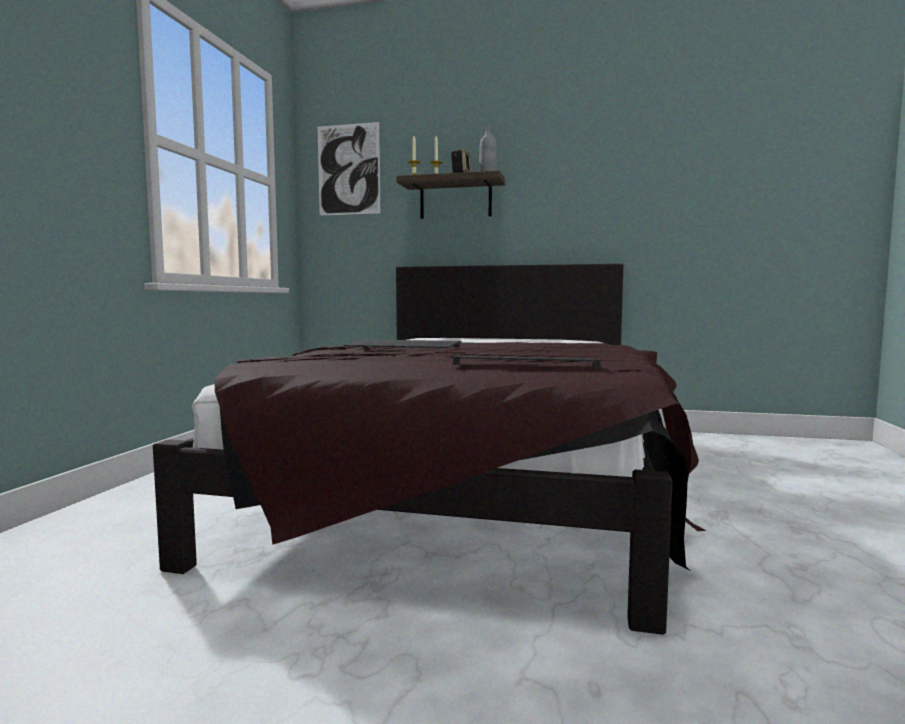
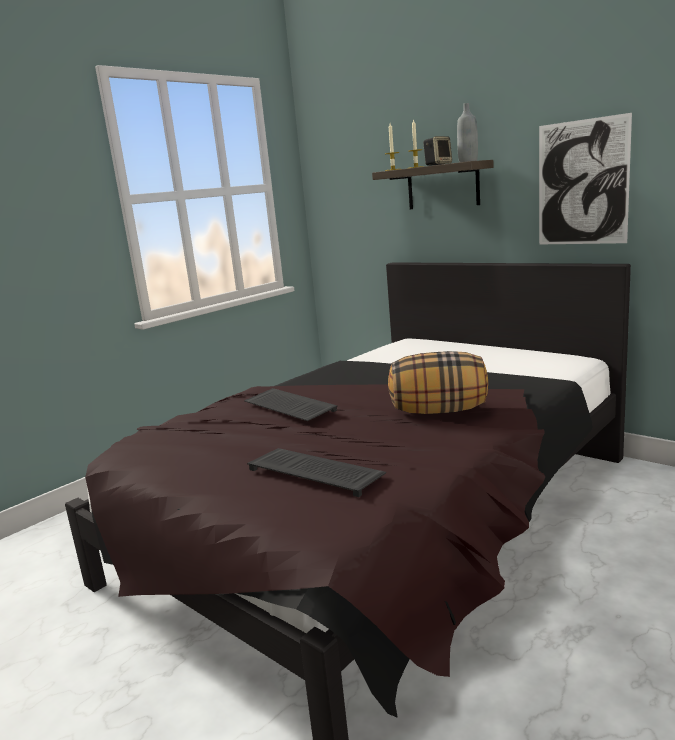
camera: 30 degrees right, 10 degrees up
(348, 169) = (343, 159): picture -> picture (582, 183)
(551, 347) = (439, 411): none -> pillow

